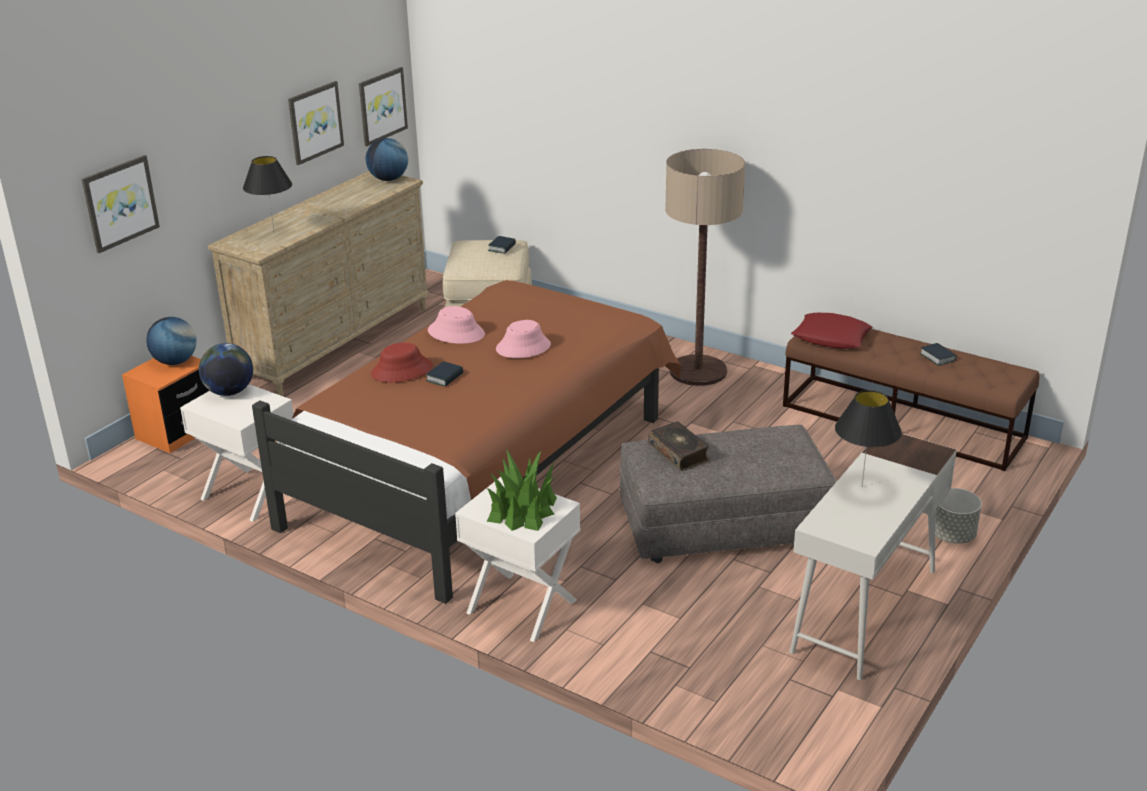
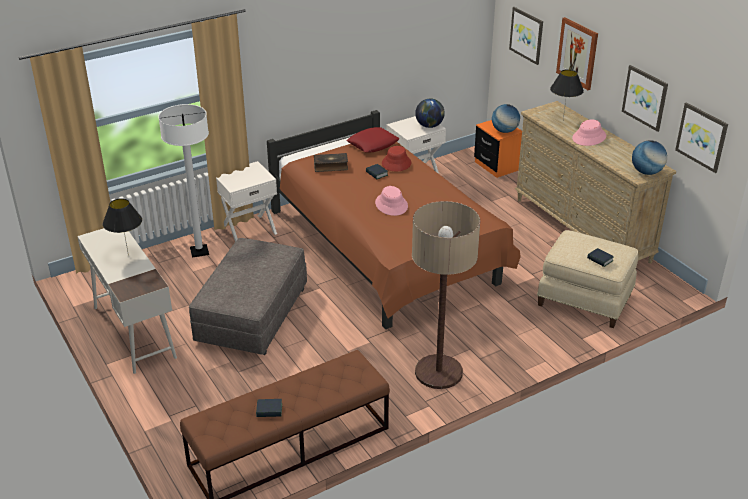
camera: 115 degrees right, 5 degrees up
(213, 151) = (577, 53): none -> picture
(456, 333) = (430, 188): pink hat -> pink hat (589, 137)
(522, 510) = (240, 176): potted plant -> none
(623, 634) = (199, 251): none -> white floor lamp
(679, 453) = (267, 257): book -> book (330, 166)
(831, 337) = (343, 370): red pillow -> red pillow (373, 144)
(953, 536) = (152, 399): grey planter -> none

